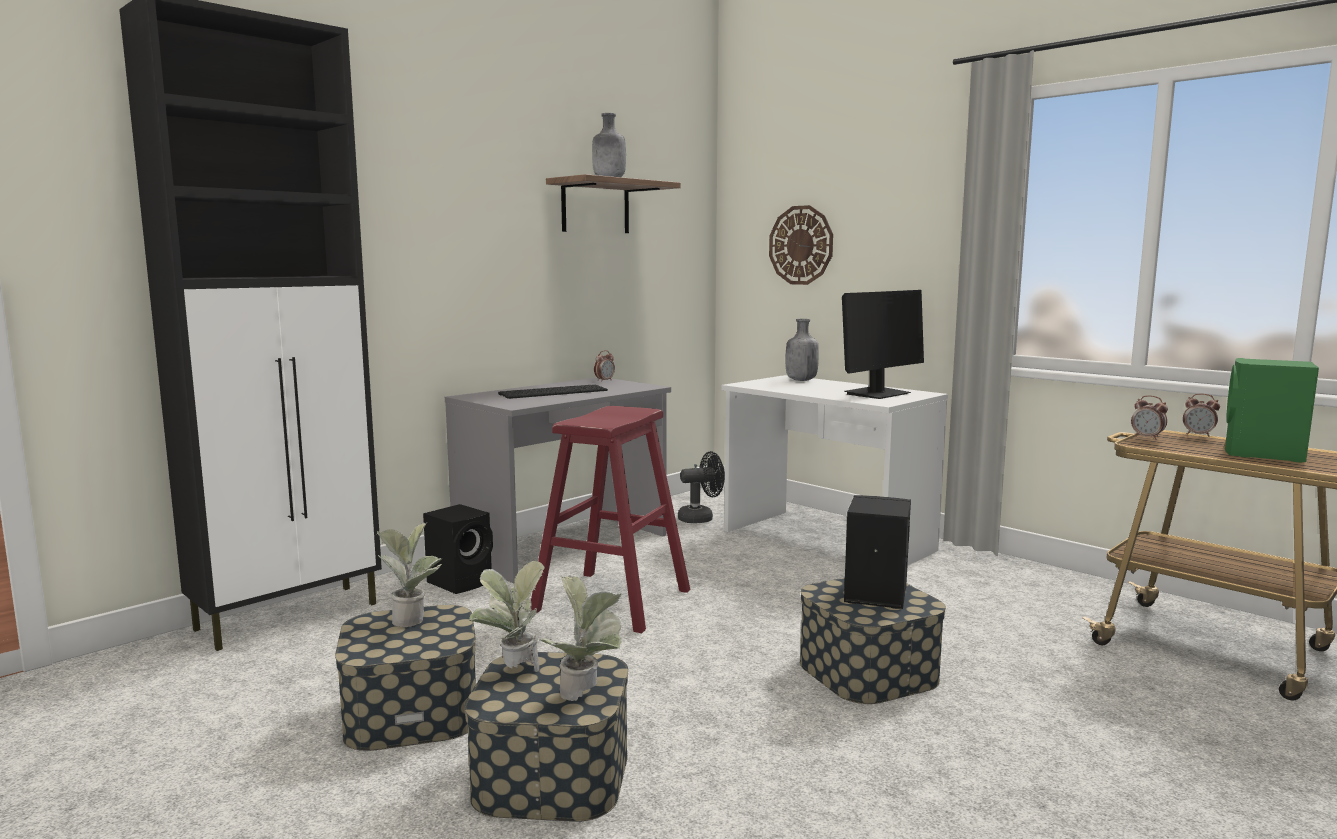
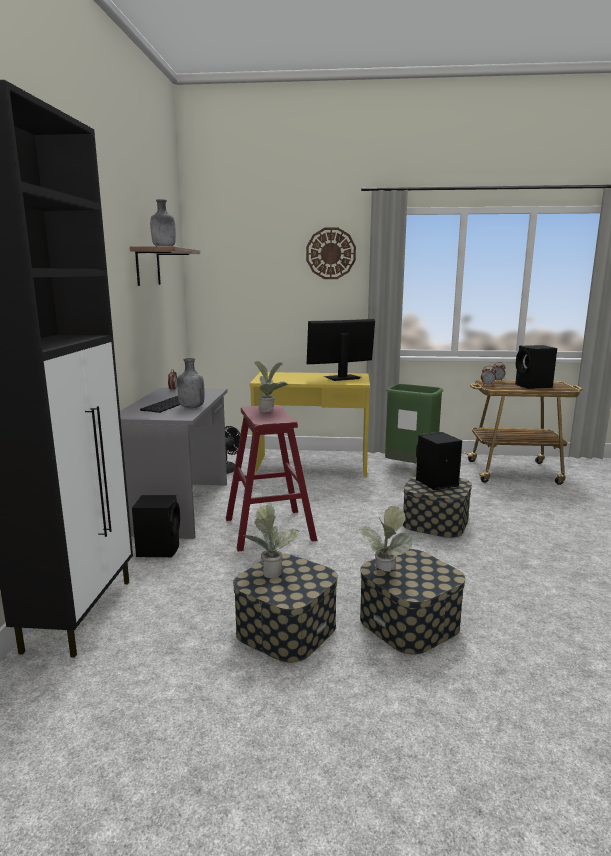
camera: 40 degrees left, 5 degrees up
(587, 696) = (436, 570): potted plant -> potted plant (270, 410)
(800, 380) = (280, 374): grey bottle -> grey bottle (191, 407)
(801, 245) = (255, 290): wall clock -> wall clock (331, 253)
(825, 541) = (311, 465): white desk -> yellow desk
(877, 394) = (342, 378): monitor -> monitor turned 120 degrees counterclockwise
(989, 585) = (410, 468): none -> green trash can
(1263, 454) = (533, 386): green speaker -> black speaker

